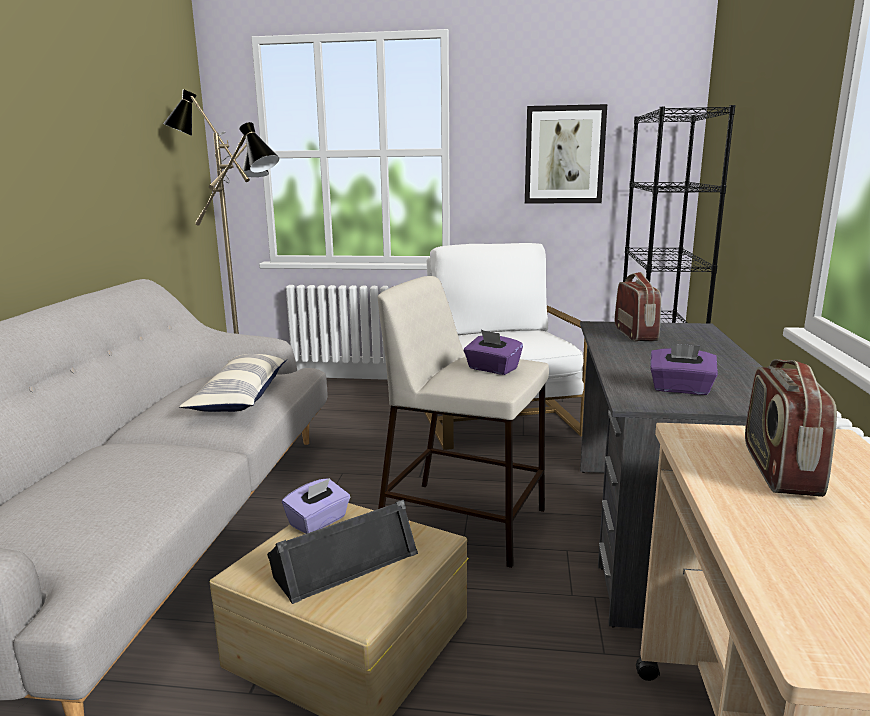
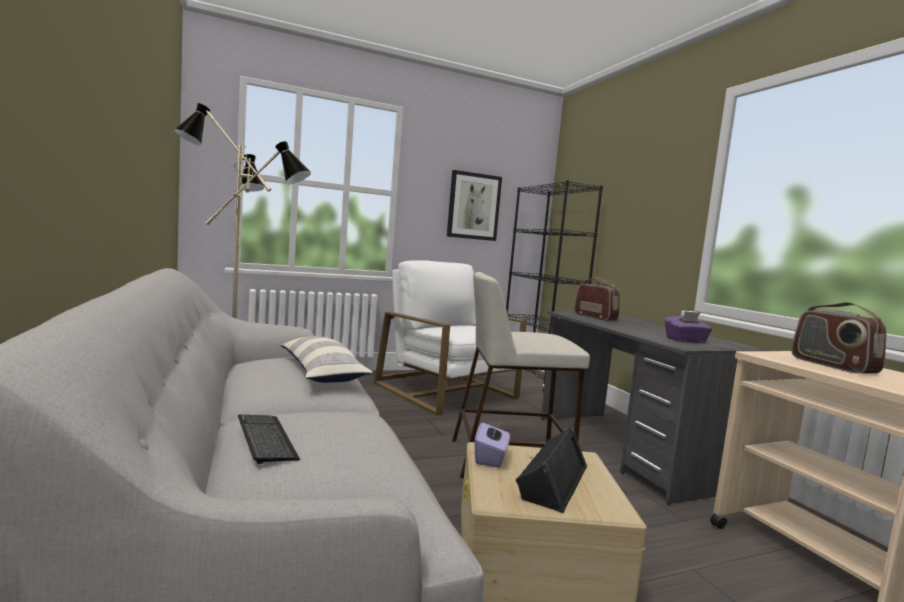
camera: 30 degrees left, 10 degrees down
(68, 472) = (266, 439): none -> keyboard
(492, 369) = (546, 337): purple tissue box -> none

